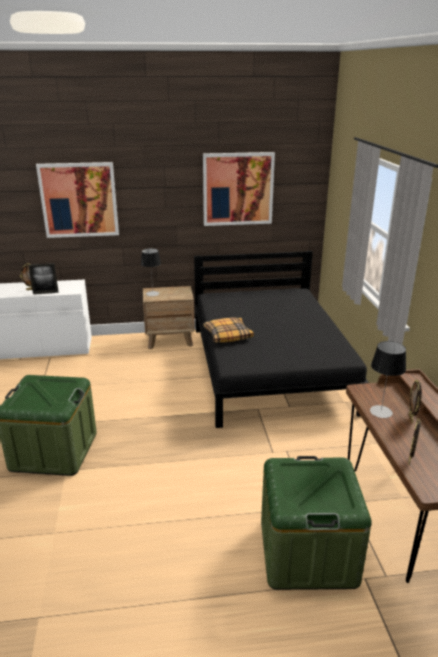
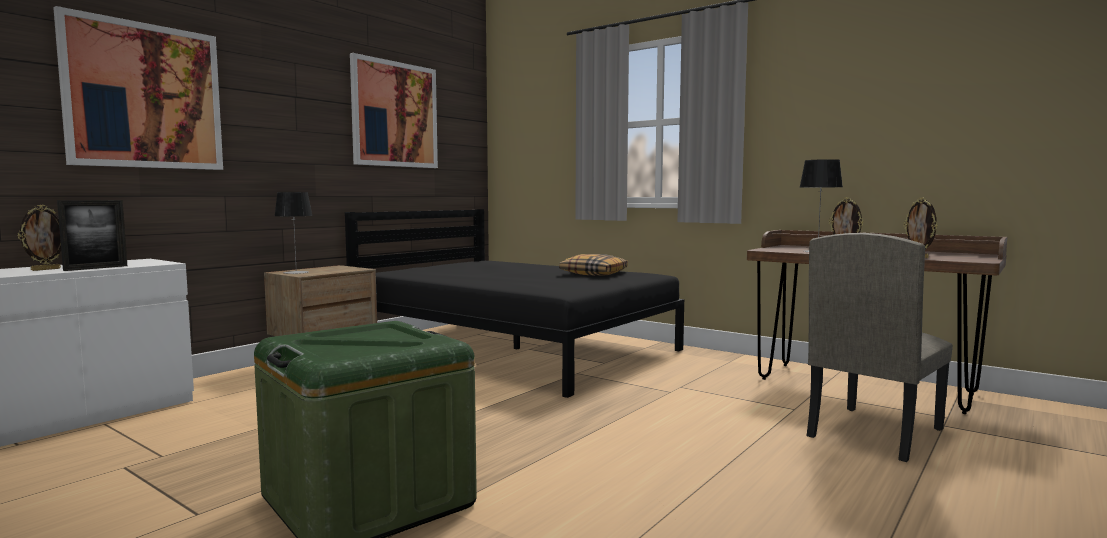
camera: 45 degrees left, 20 degrees down
(227, 335) = (491, 283): pillow -> pillow (593, 274)
(307, 552) = (873, 432): green storage box -> beige chair

